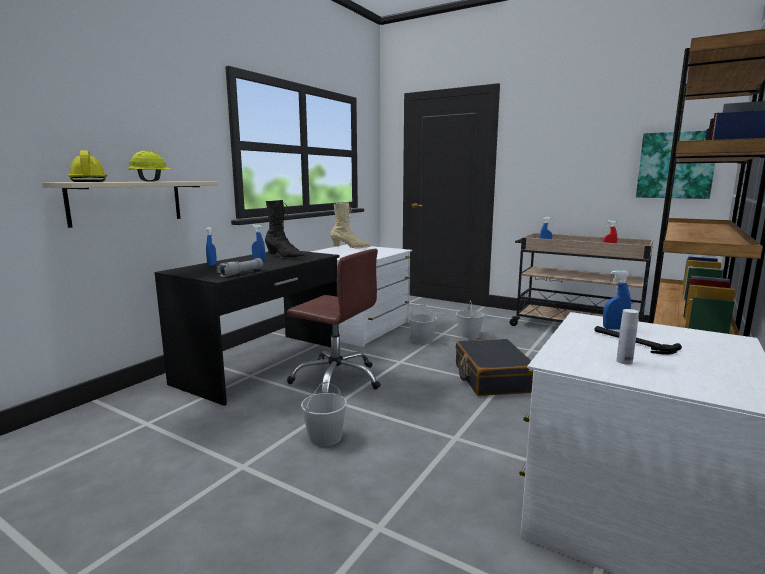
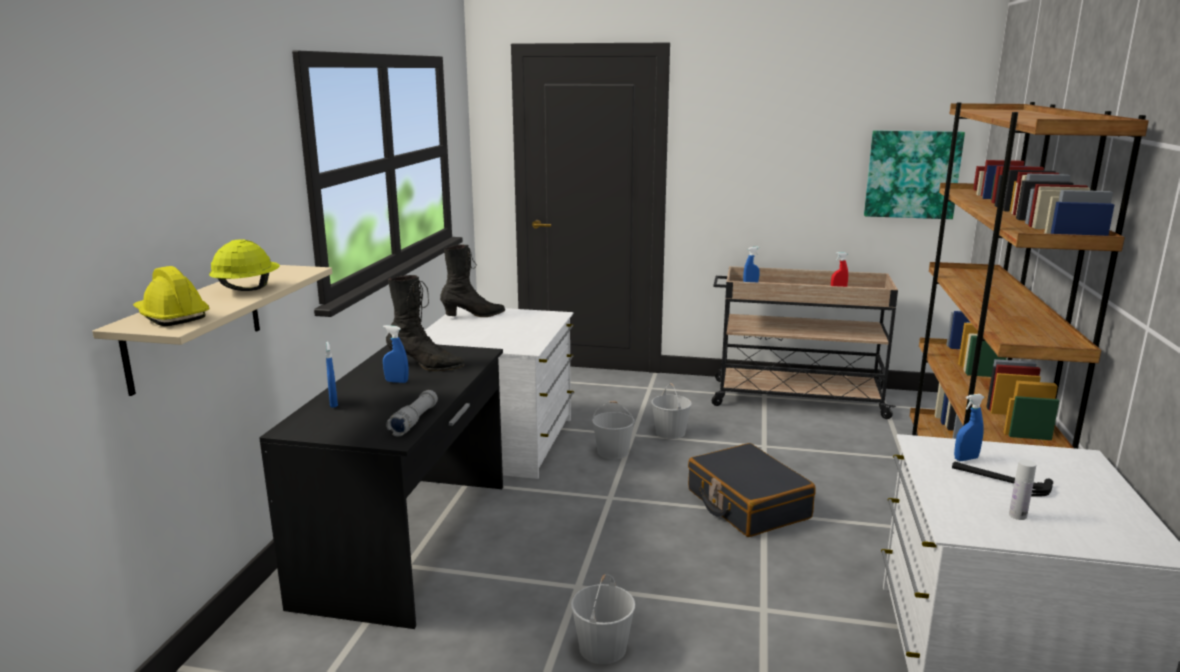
camera: 20 degrees left, 5 degrees up
(337, 379) = (544, 546): brown office chair -> none
(350, 247) = (474, 315): beige boot -> black boot

